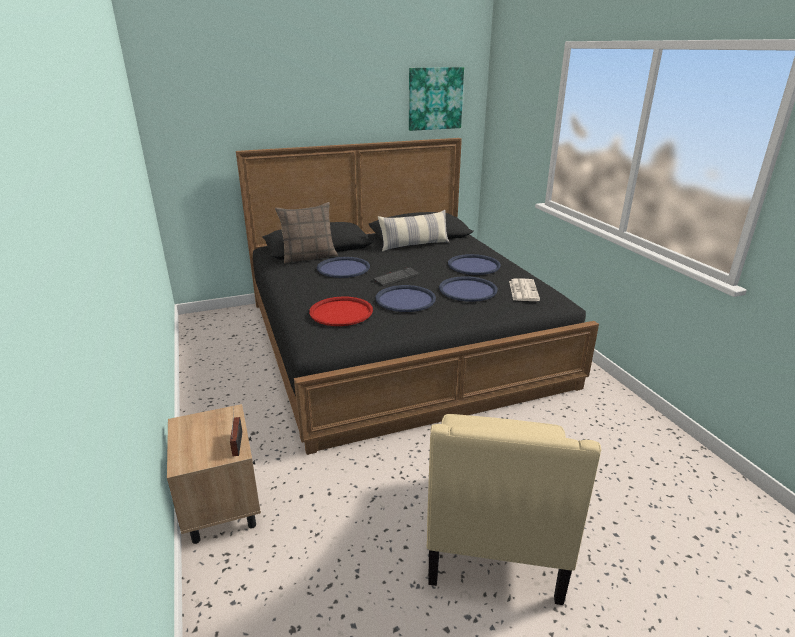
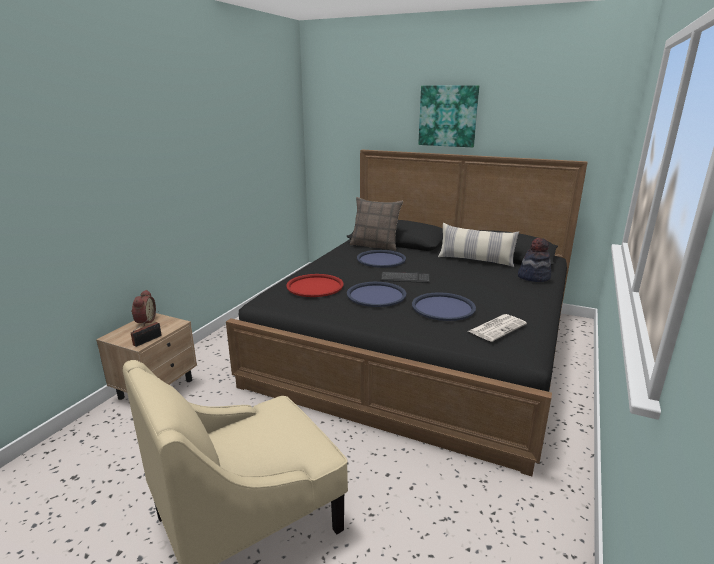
camera: 45 degrees right, 5 degrees down
(186, 431) = (144, 321): none -> alarm clock
(435, 98) = (563, 116): picture -> picture (448, 116)
(473, 246) = (533, 277): none -> hat
(474, 265) = (494, 291): blue tray -> none

